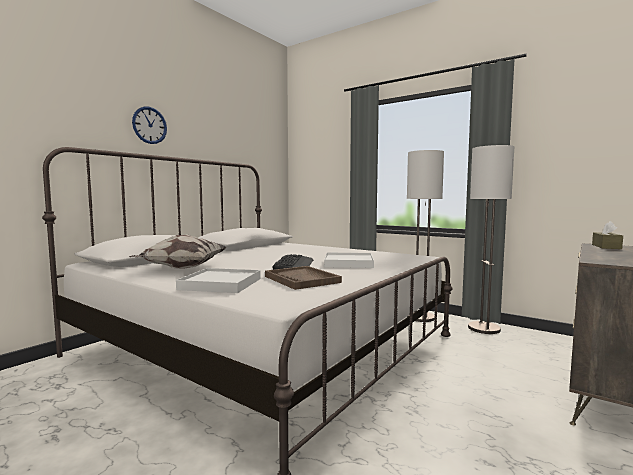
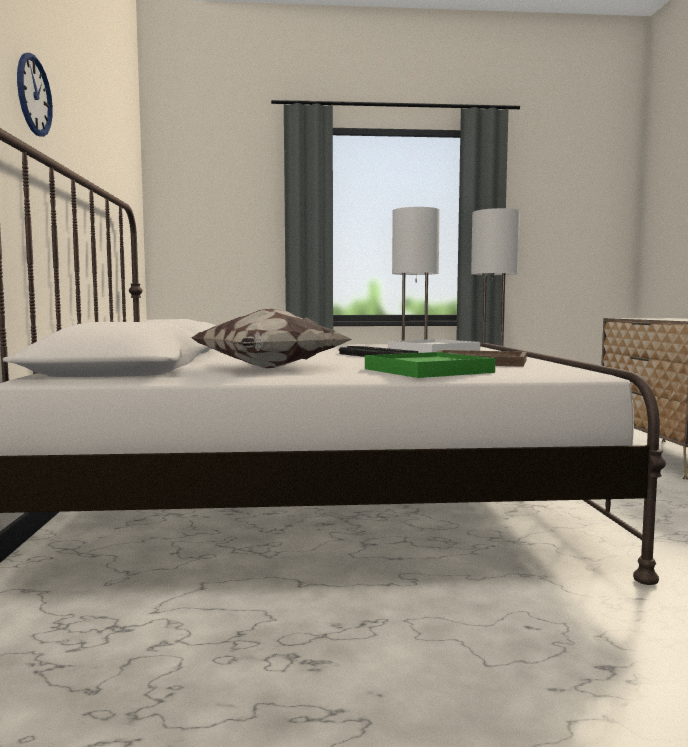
camera: 40 degrees left, 0 degrees up
(220, 284) = (427, 371): white tray -> green tray
(606, 247) = (636, 318): brown tissue box -> none

